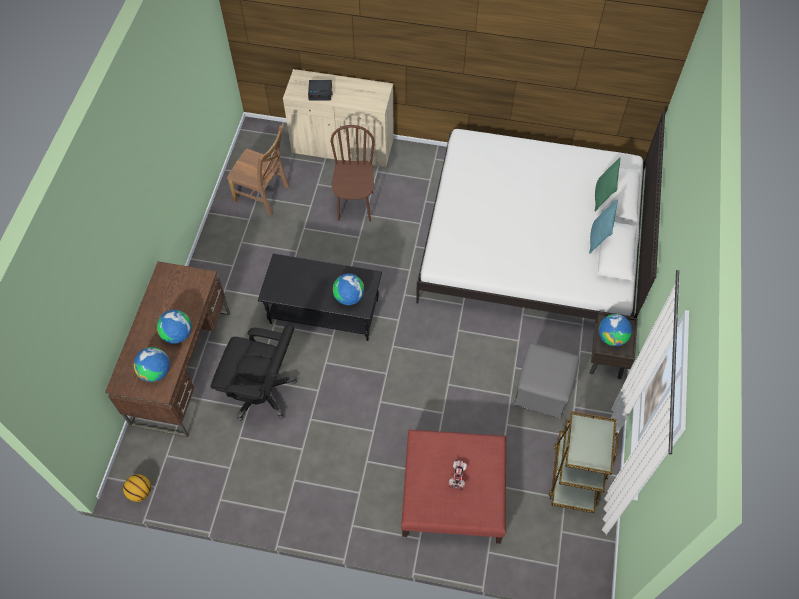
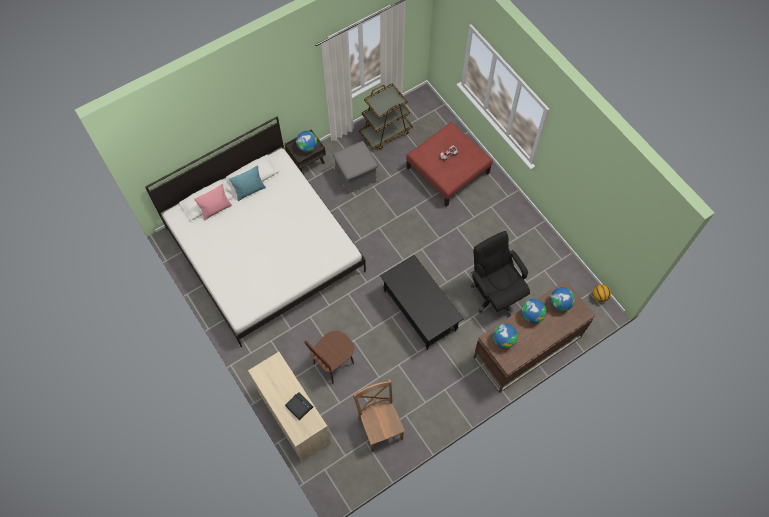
camera: 135 degrees left, 5 degrees up
(349, 297) = (412, 275): globe -> globe (503, 340)
(602, 196) = (216, 209): green pillow -> pink pillow

